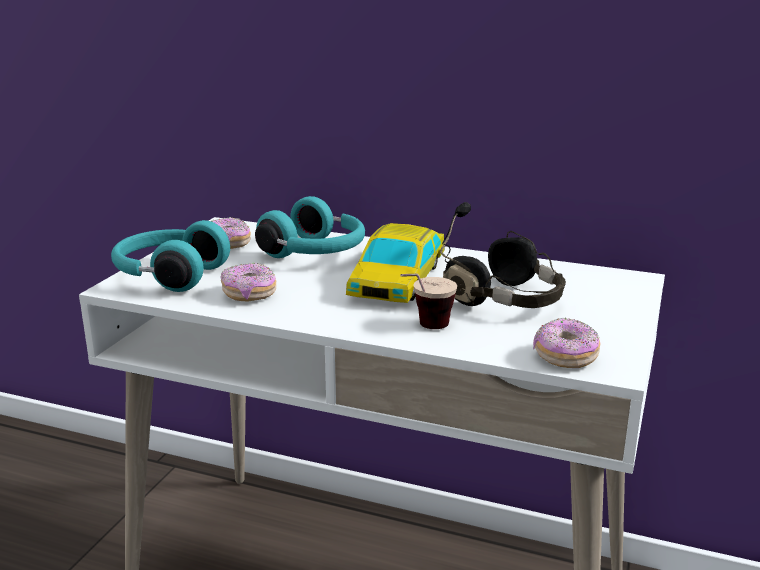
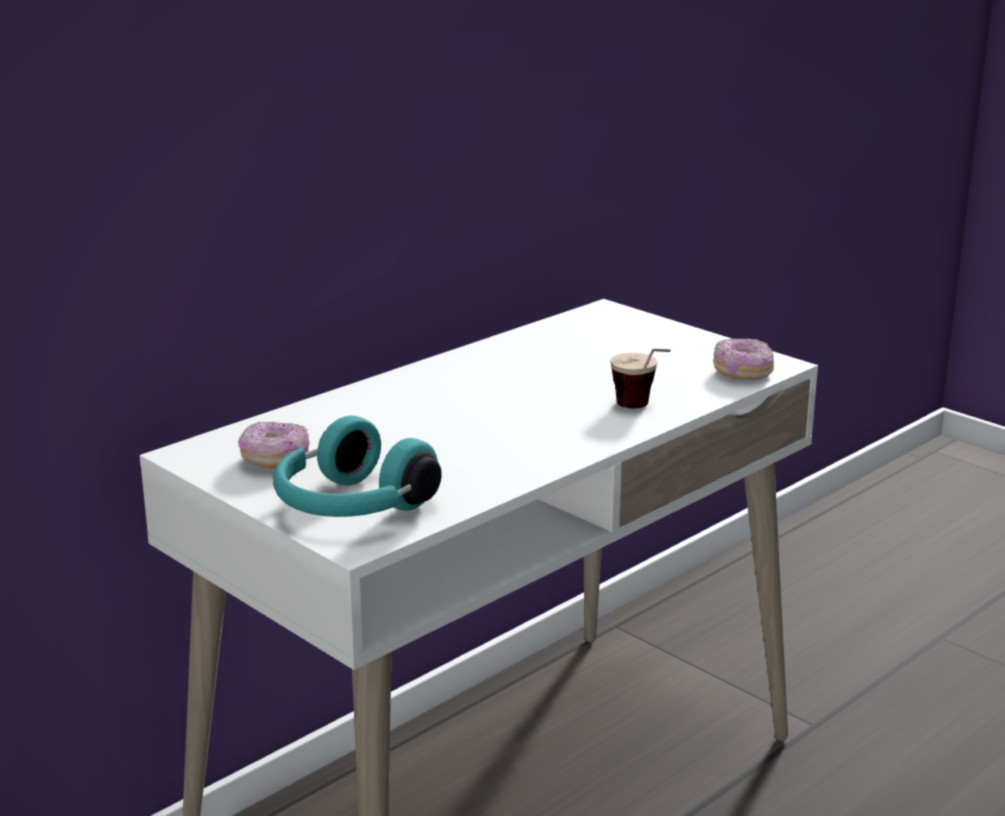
camera: 65 degrees left, 0 degrees up
(249, 294) = (466, 471): donut -> none
(316, 253) = (373, 419): turquoise headphones -> none
(398, 278) = (499, 395): toy car -> none
(506, 300) = (605, 365): black headphones -> none

